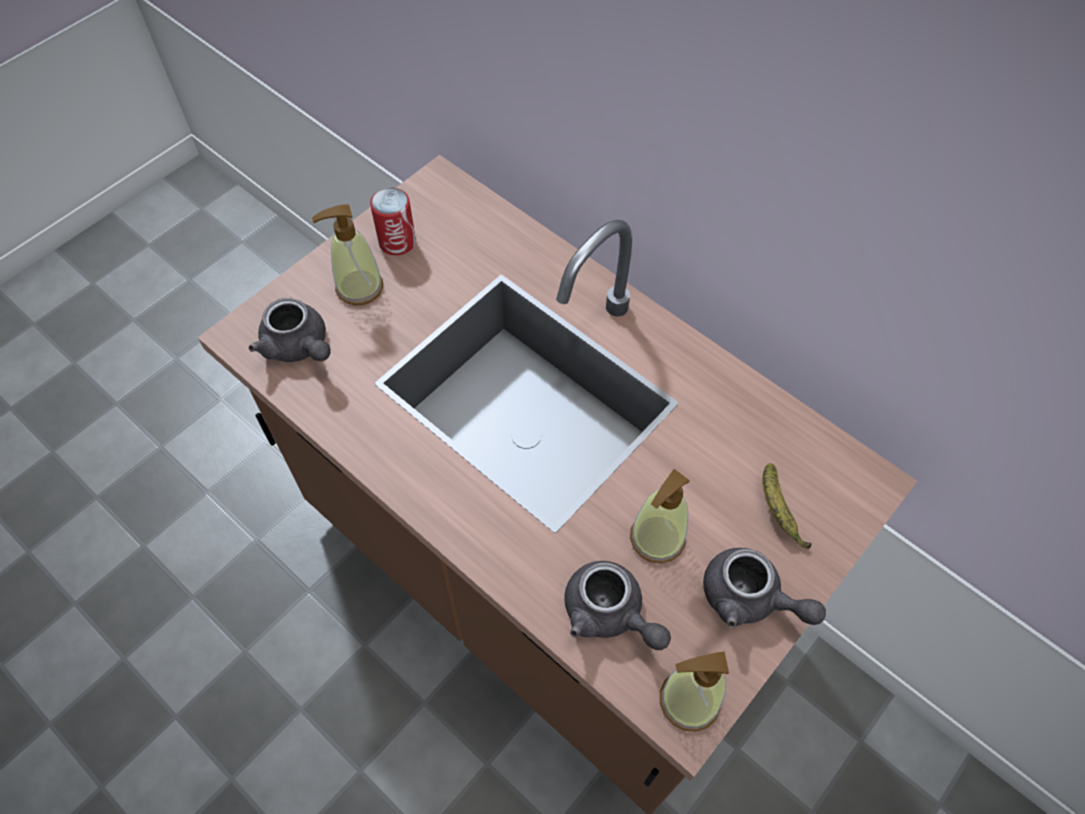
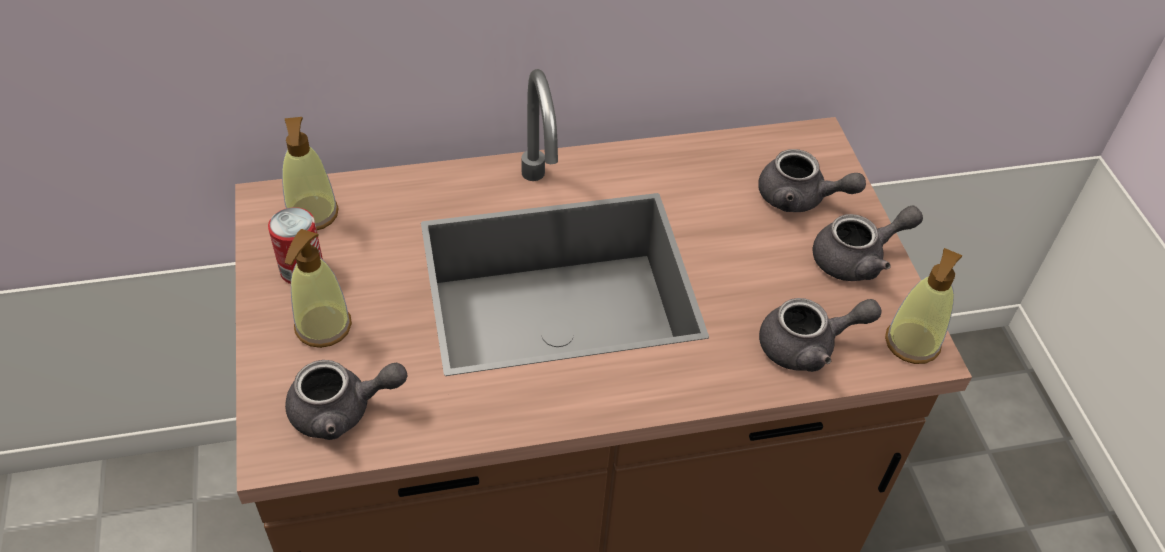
camera: 55 degrees left, 10 degrees down
(656, 538) = (766, 279): soap dispenser -> soap dispenser (312, 214)
(778, 511) = (800, 199): banana -> grey teapot

